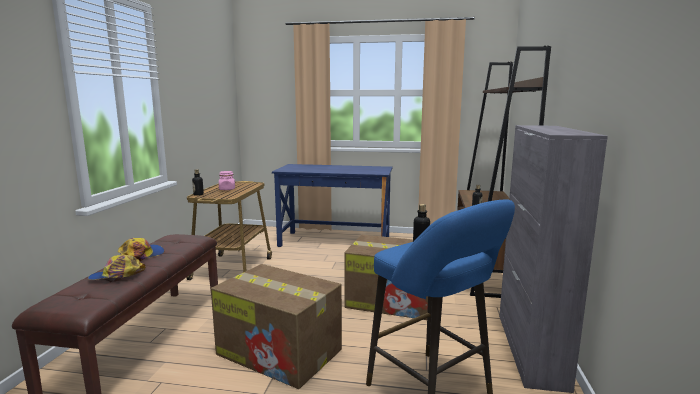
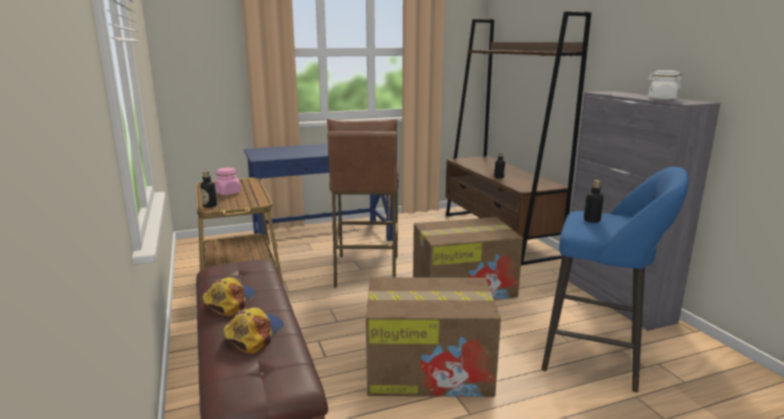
camera: 30 degrees left, 5 degrees up
(117, 276) = (253, 334): cap -> cap turned 150 degrees clockwise
(334, 270) = (366, 271): none -> brown stool
(556, 131) = (661, 99): none -> white jar

